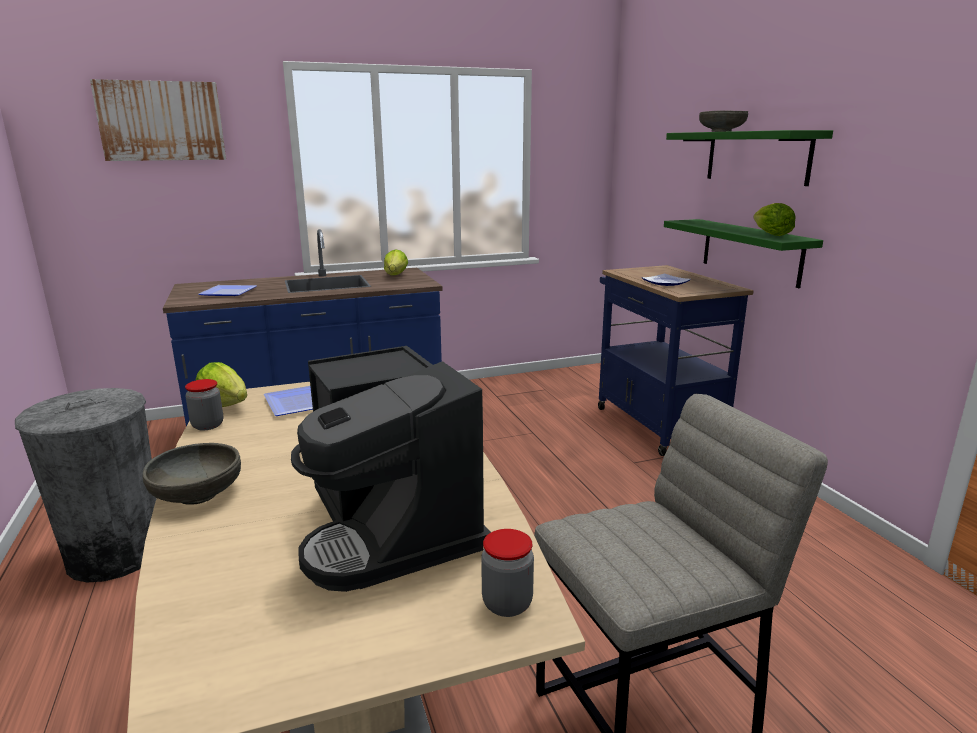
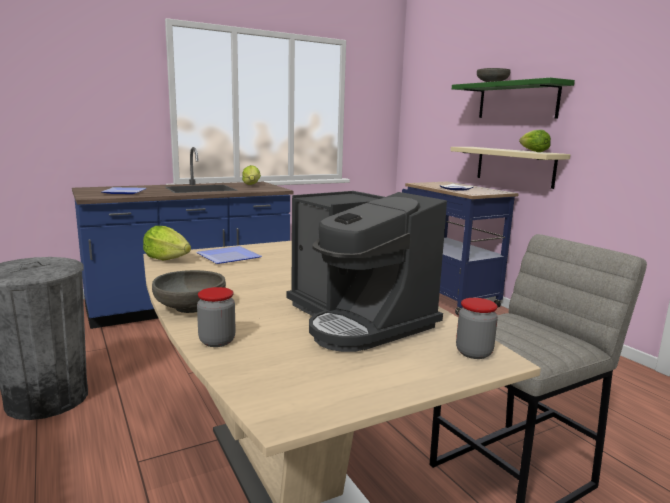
camera: 10 degrees left, 5 degrees down
(161, 121) = (66, 57): picture -> none
(207, 425) = (163, 270): jar -> jar (217, 341)
(750, 251) = (514, 166): green shelf -> beige shelf

